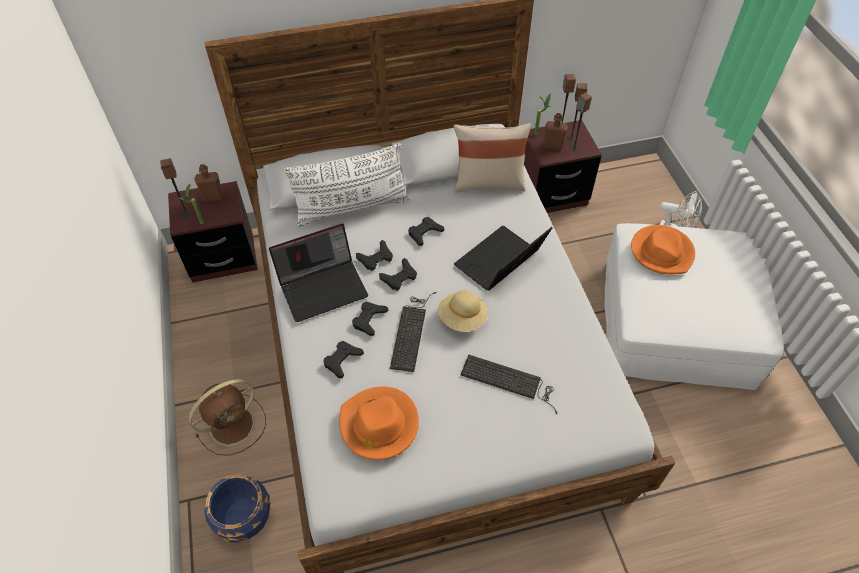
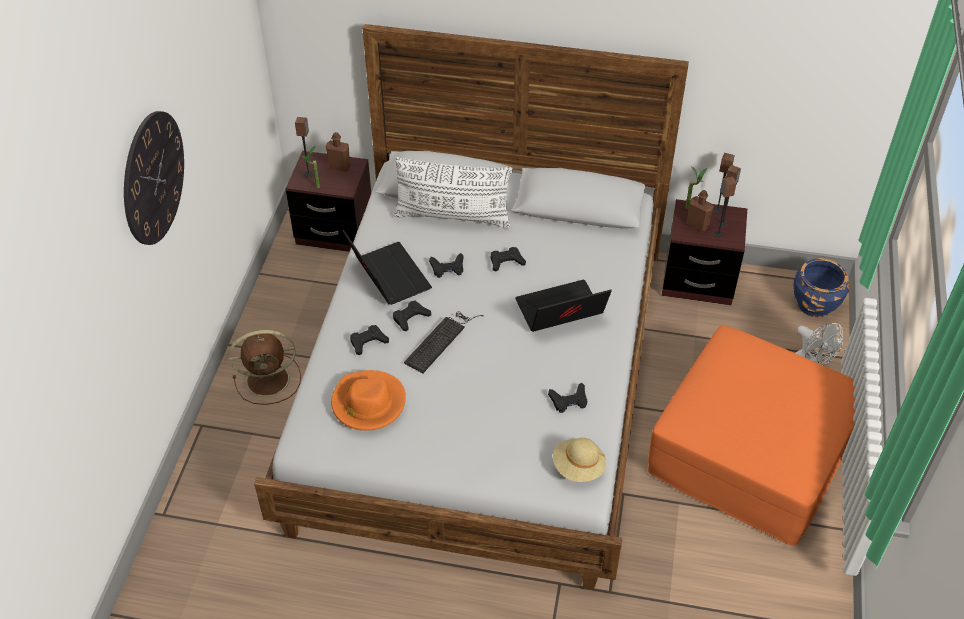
camera: 25 degrees right, 5 degrees down
(55, 280) = (153, 178): none -> wall clock
(245, 519) = (239, 459): blue planter -> blue planter (815, 304)
(323, 286) = (387, 276): laptop -> laptop turned 120 degrees counterclockwise
(399, 277) = (458, 292): black game controller -> black game controller (569, 400)
(462, 318) = (494, 347): beige hat -> beige hat (578, 467)
(488, 182) = (597, 236): beige pillow -> none
(509, 381) = (503, 413): keyboard -> none
(662, 252) = (744, 365): orange hat -> none
(676, 321) = (751, 451): white ottoman -> orange ottoman

